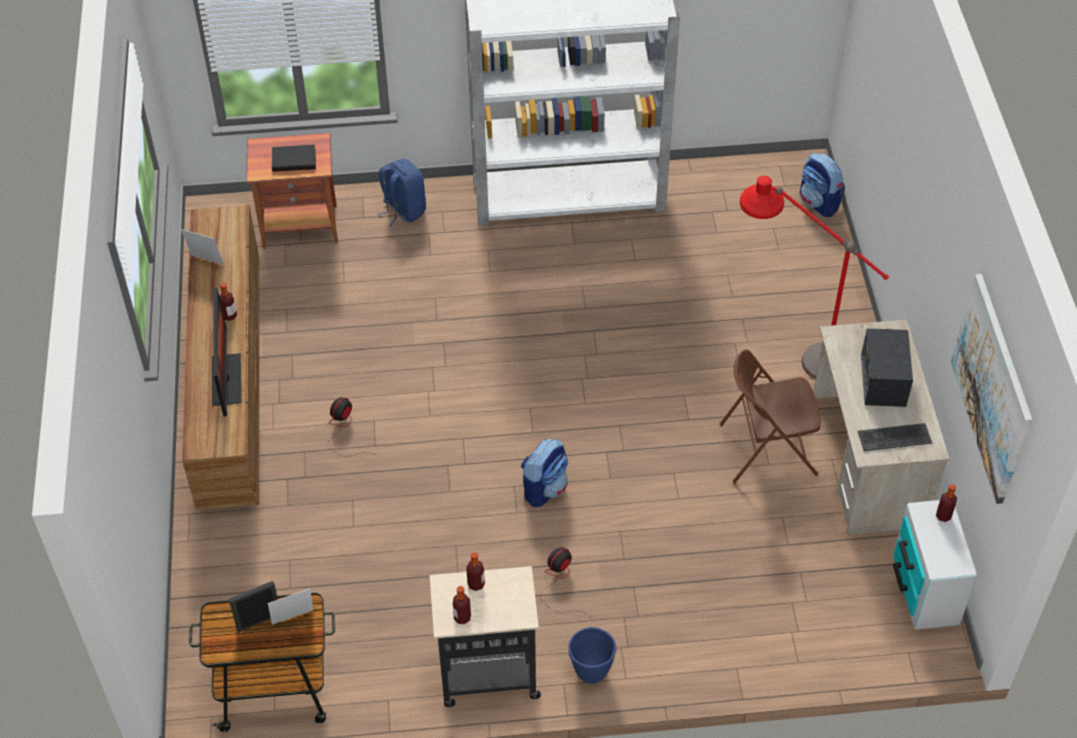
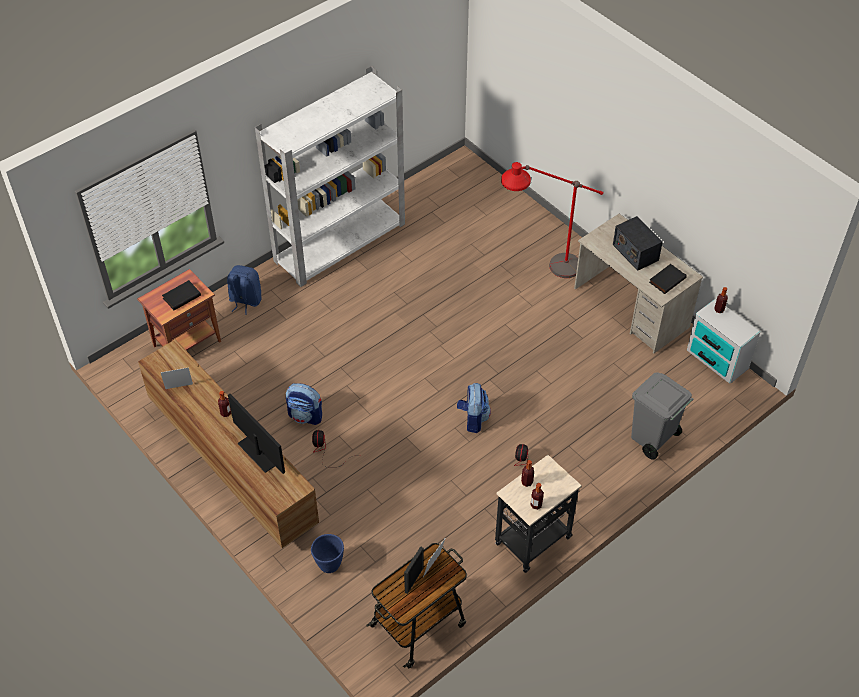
camera: 35 degrees left, 0 degrees up
(591, 672) = (586, 505): blue planter -> blue planter (329, 565)
(749, 640) = (652, 439): none -> grey trash can
(767, 449) = (574, 330): brown chair -> none
(819, 203) = (486, 178): backpack -> backpack (306, 416)
(894, 437) = (667, 280): keyboard -> black book
(992, 388) = (736, 218): picture -> none

